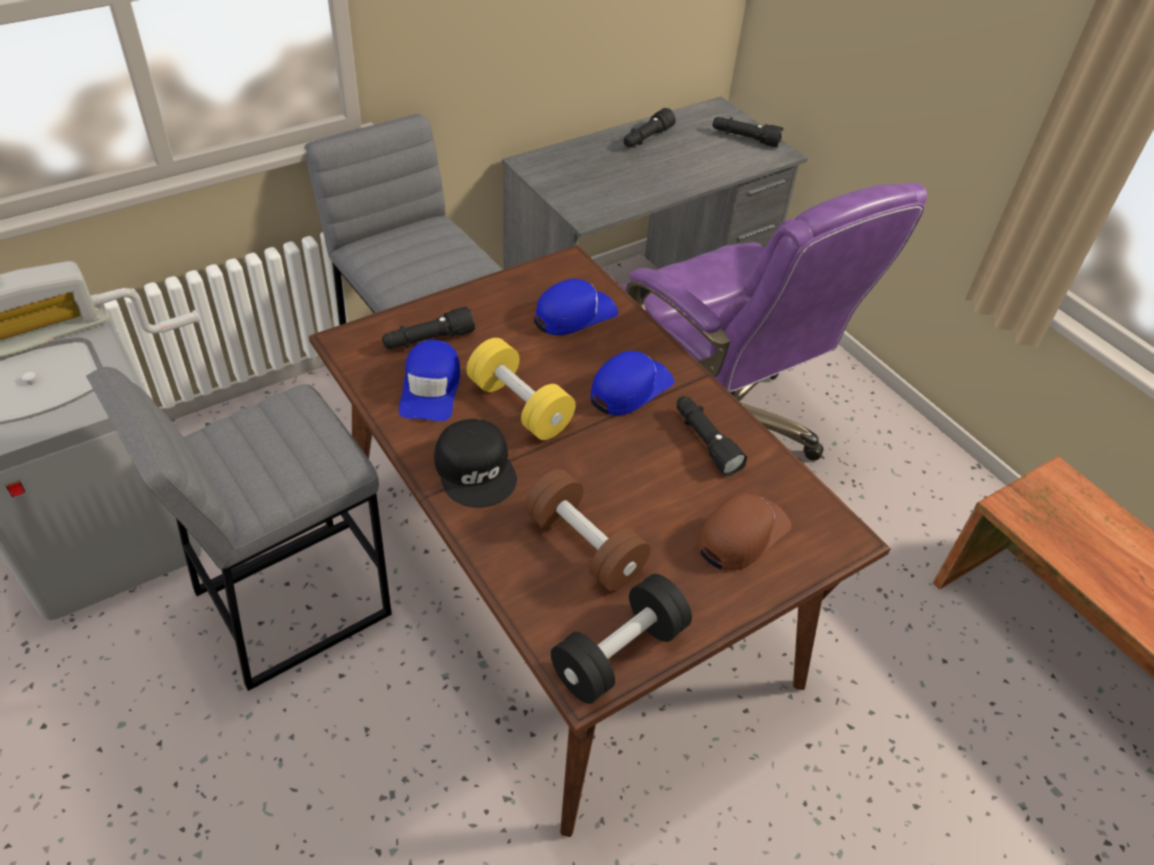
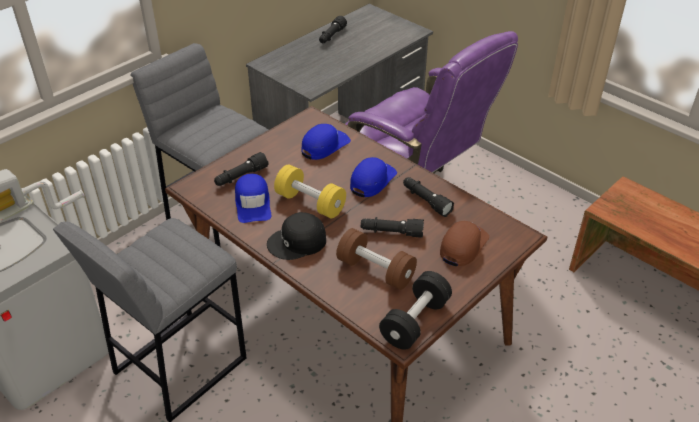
camera: 10 degrees left, 5 degrees down
(476, 469) = (297, 242): black cap -> black cap turned 105 degrees clockwise
(745, 138) = (392, 26): black flashlight -> black flashlight (391, 232)

